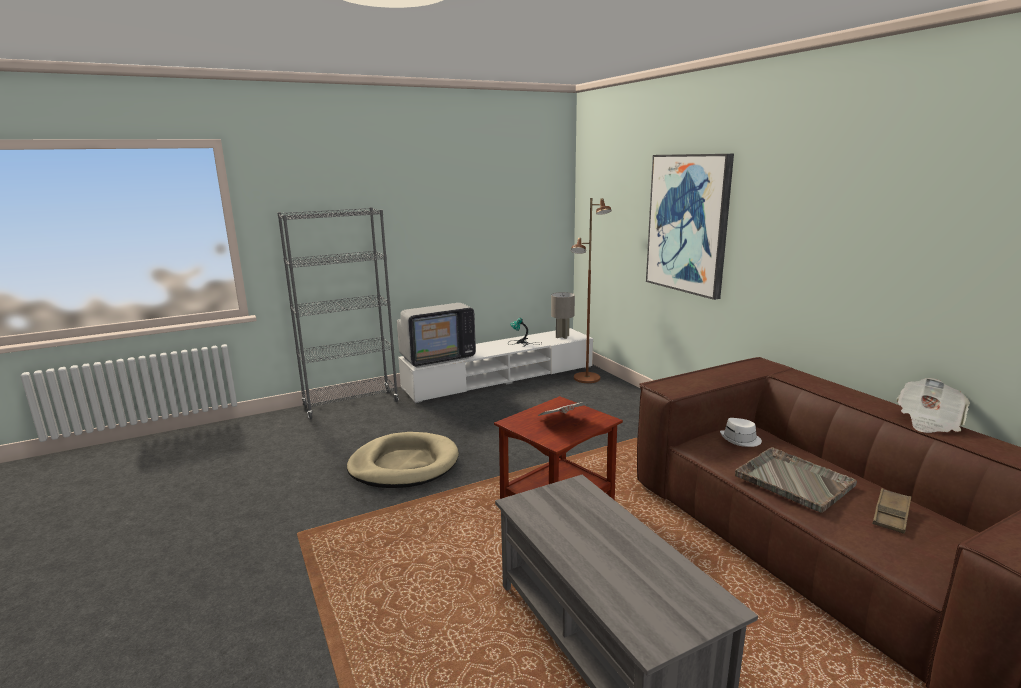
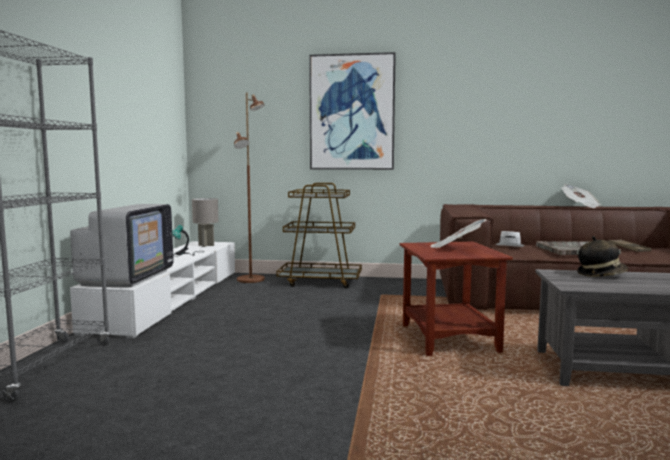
camera: 55 degrees left, 10 degrees down
(404, 465) = (273, 375): beige dog bed -> none
(599, 510) = (601, 274): none -> hat
(630, 402) = (320, 282): none -> brown cart

